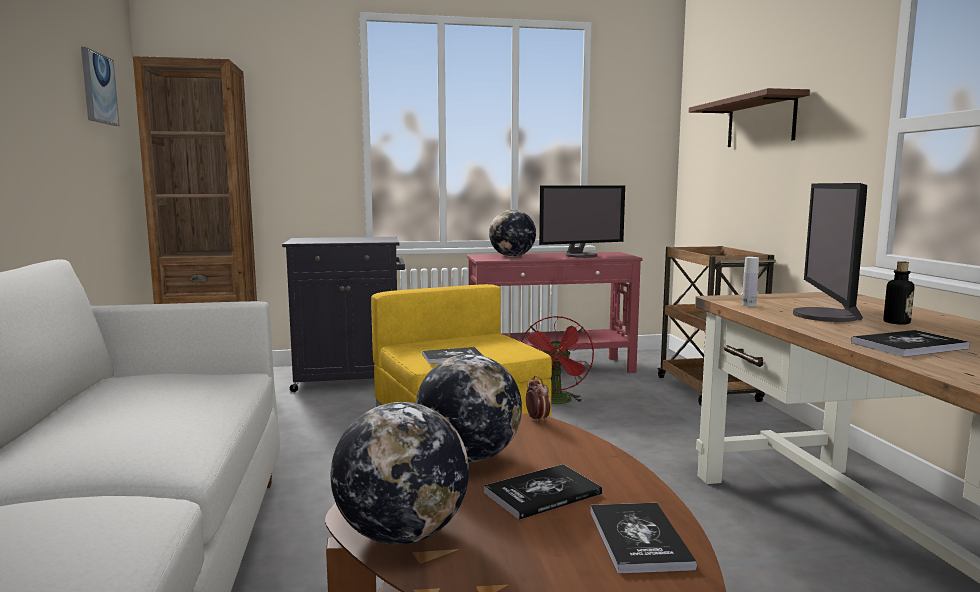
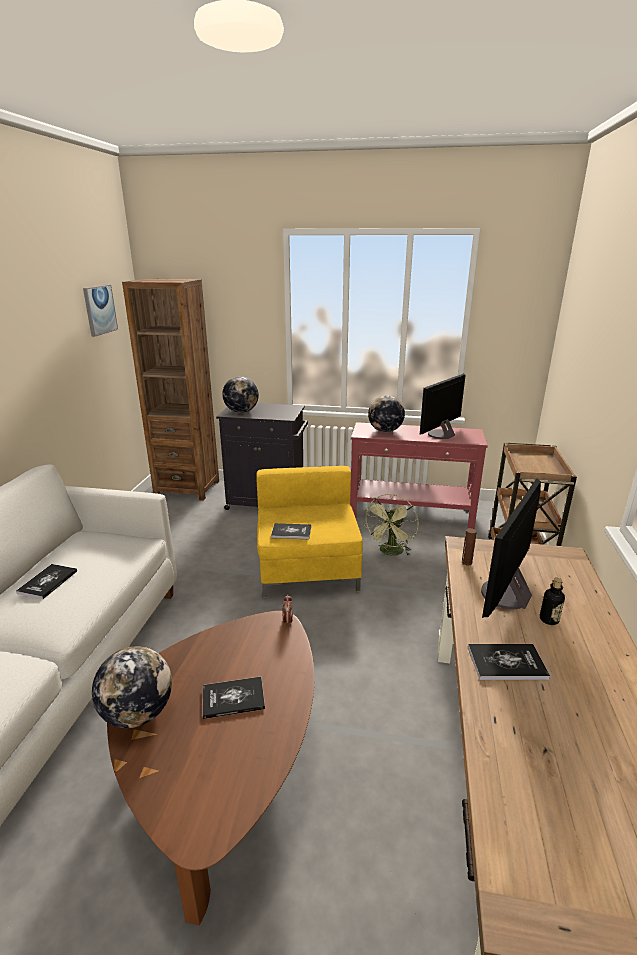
camera: 20 degrees right, 15 degrees up
(468, 457) = (219, 651): globe -> globe (241, 412)
(557, 402) = (390, 552): red fan -> green fan
(581, 255) = (440, 435): monitor -> monitor turned 135 degrees clockwise
(639, 539) = (251, 756): book -> book (48, 582)
(748, 305) = (466, 562): white bottle -> brown bottle
(760, 122) = (593, 354): brown shelf -> none

